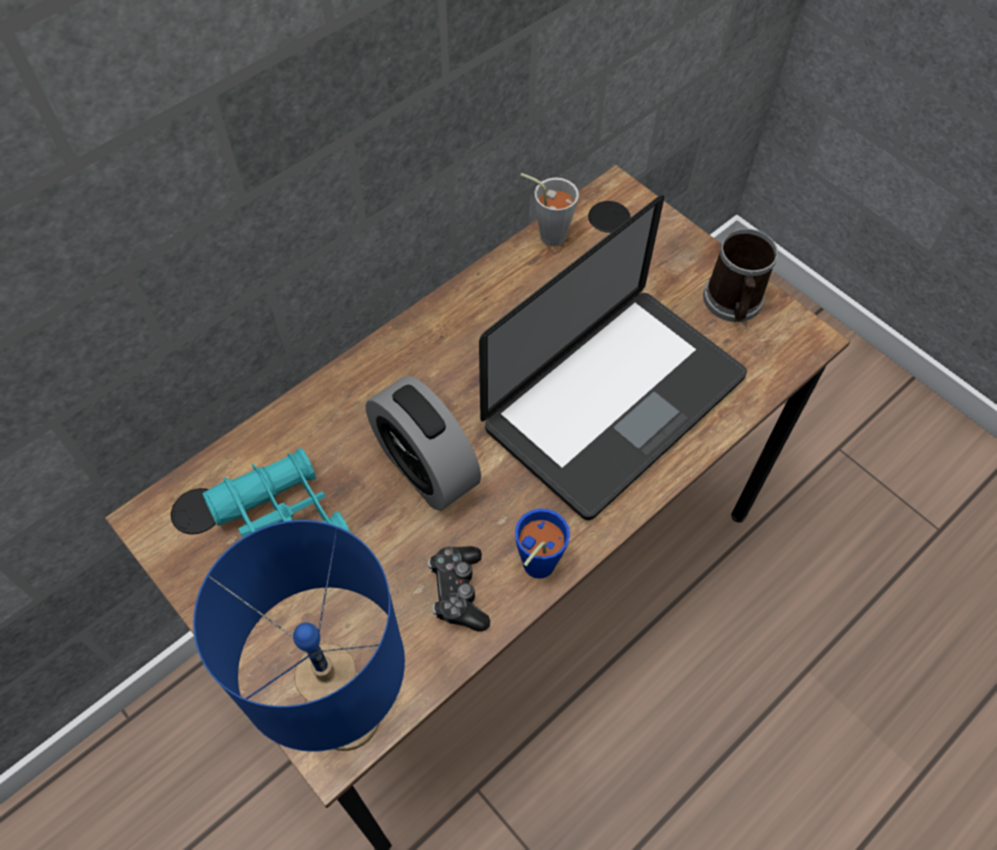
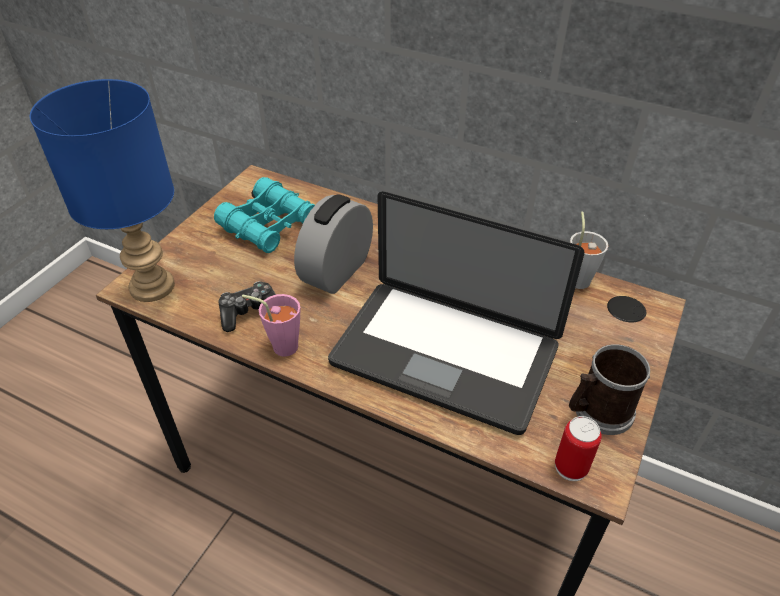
camera: 70 degrees right, 15 degrees down
(534, 569) = (280, 345): blue cup -> pink cup
(788, 353) = (571, 467): none -> can

